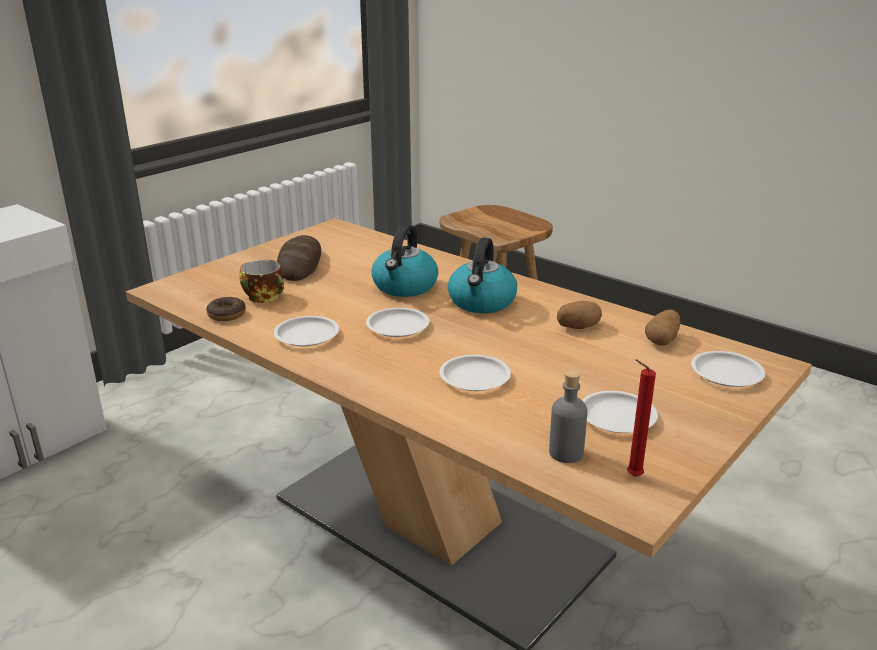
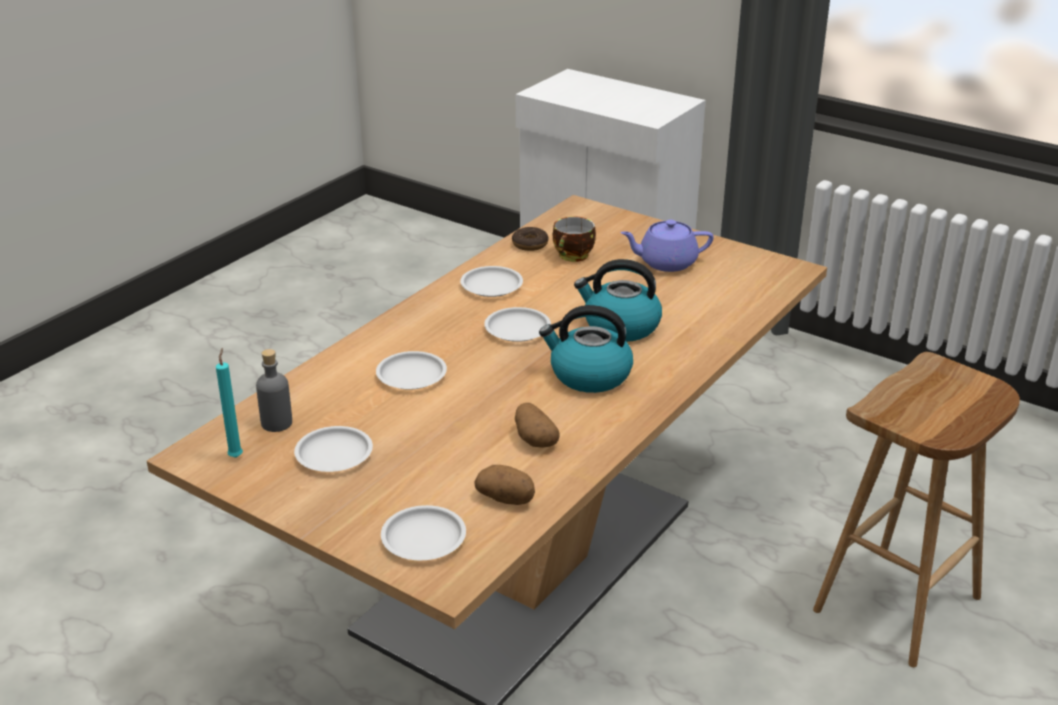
camera: 85 degrees right, 5 degrees up
(300, 263) = (666, 262): bread -> purple teapot
(631, 476) = (236, 456): red candle -> turquoise candle

